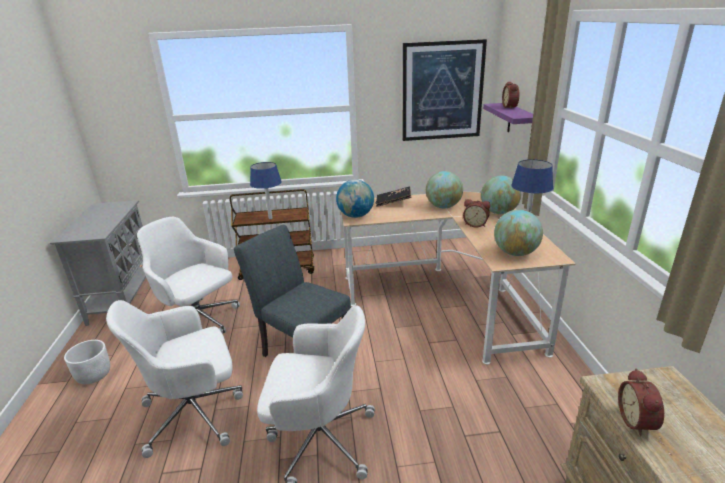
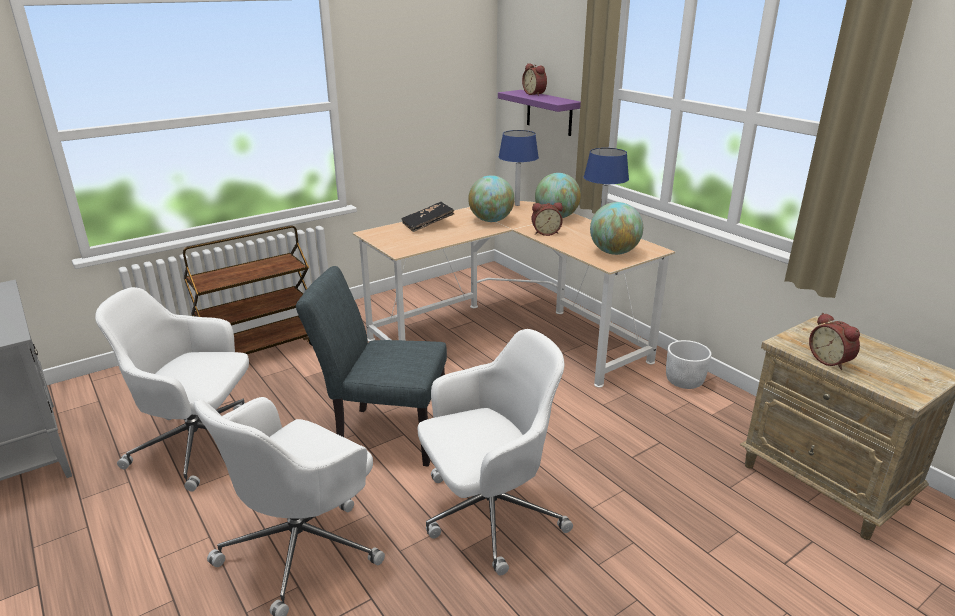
camera: 30 degrees left, 0 degrees up
(94, 375) = (81, 561): white planter -> white planter (684, 381)
(270, 218) = (249, 274): blue table lamp -> blue table lamp (517, 205)
(355, 216) = (397, 246): globe -> none
(442, 91) = (440, 79): picture -> none

